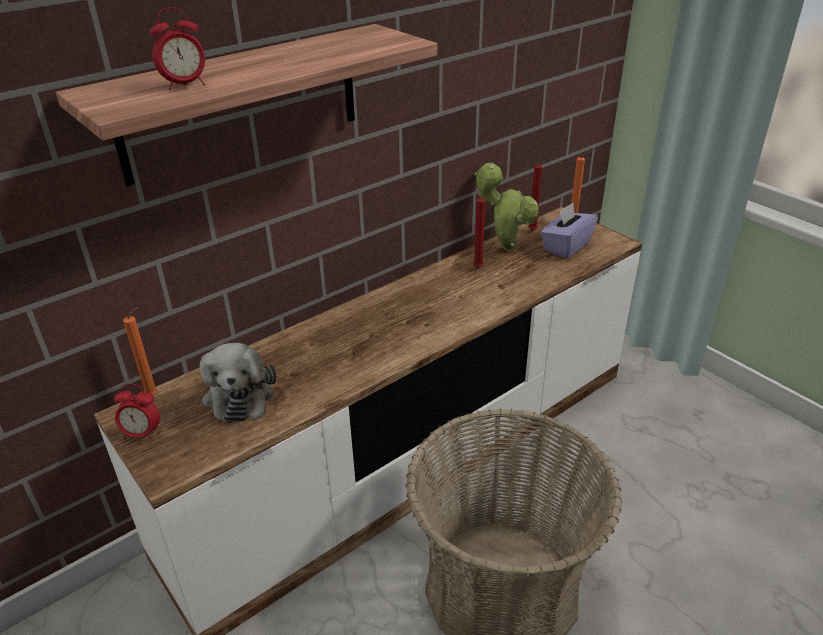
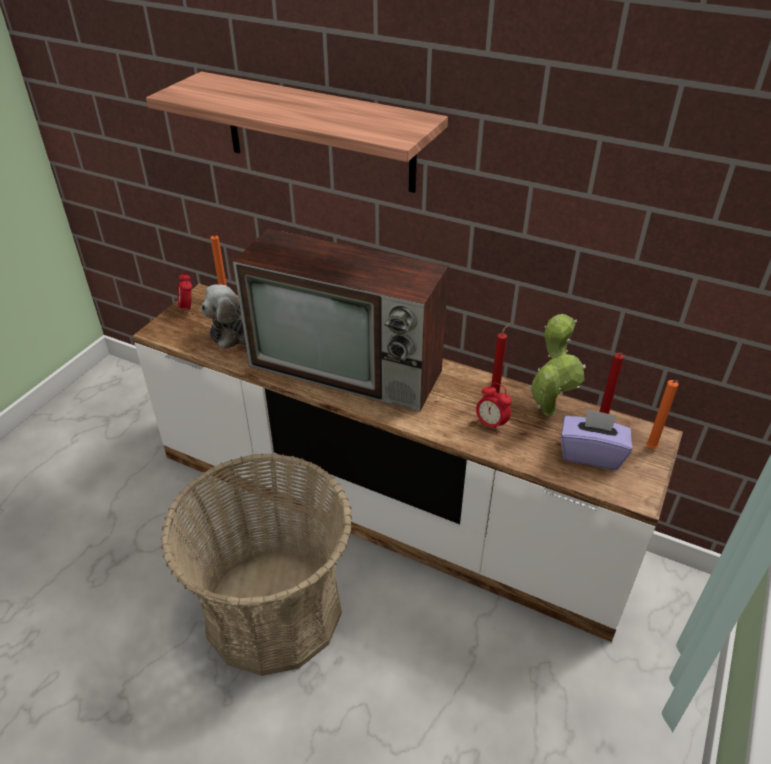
camera: 65 degrees right, 5 degrees up
(185, 85) = (229, 97): alarm clock -> alarm clock (491, 424)
(375, 333) = (349, 368): none -> television

